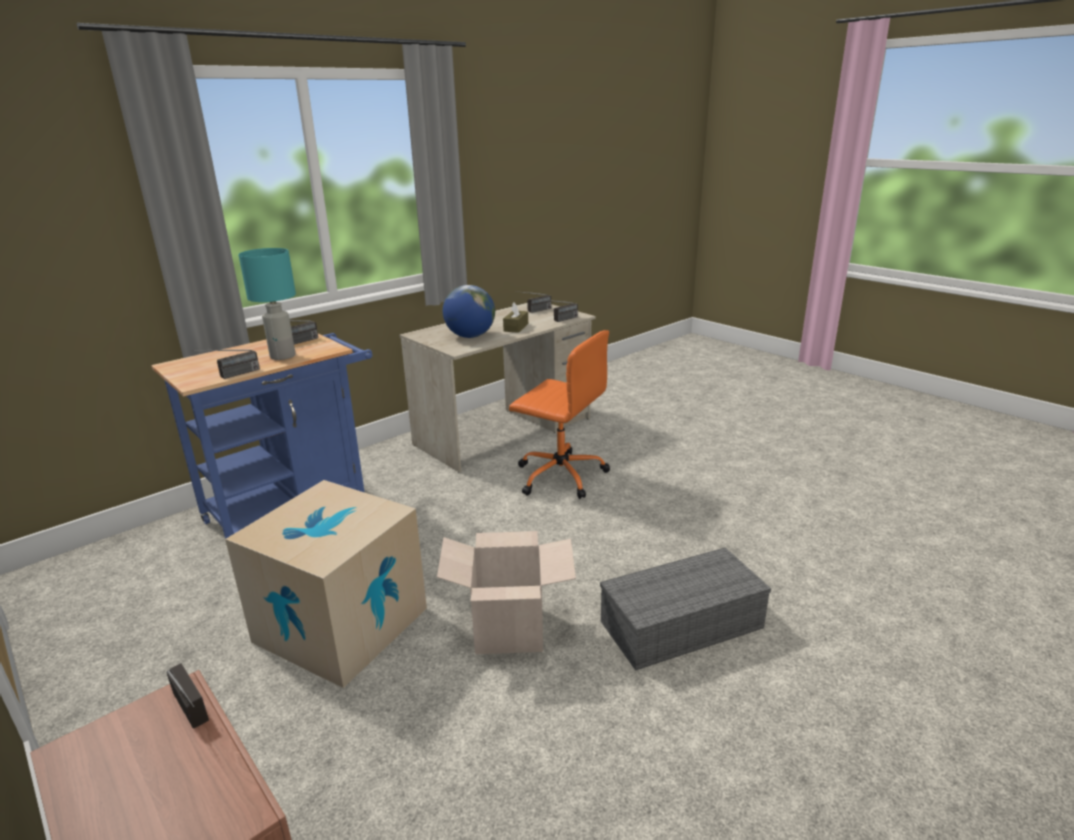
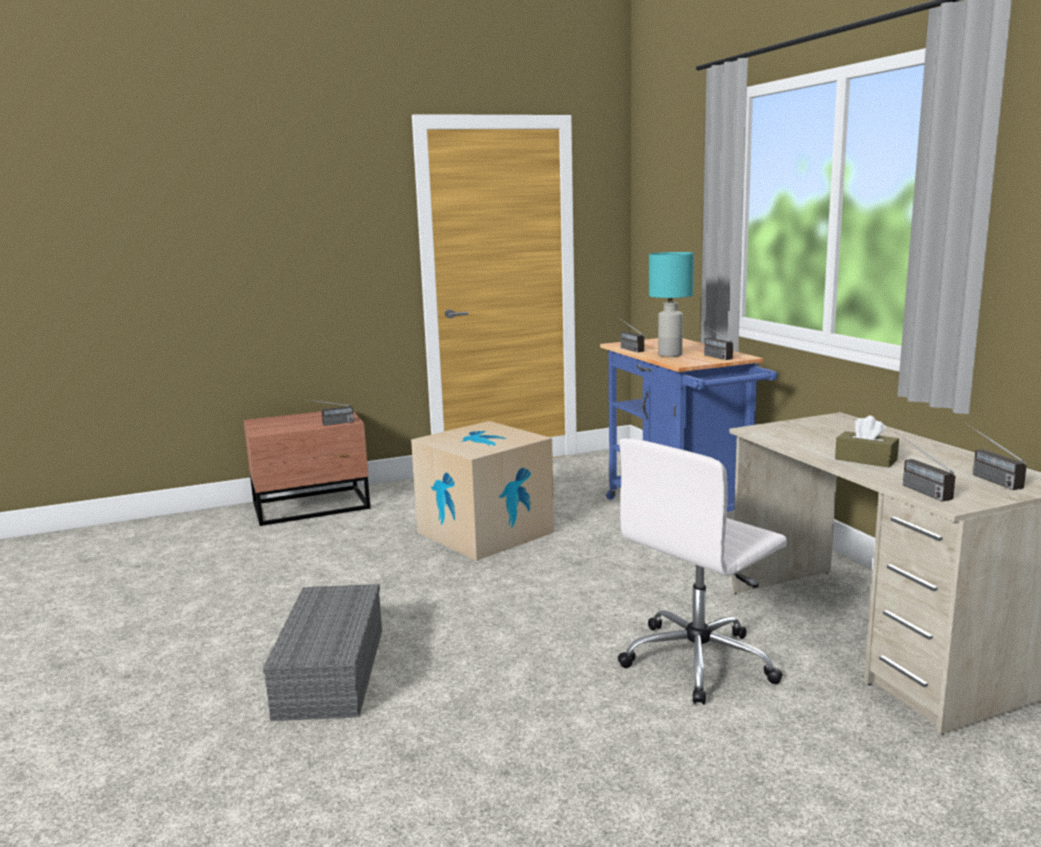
camera: 110 degrees right, 10 degrees down
(470, 336) = (819, 437): globe -> none
(509, 630) = (414, 589): cardboard box -> none
(559, 475) = (699, 661): orange office chair -> white office chair

